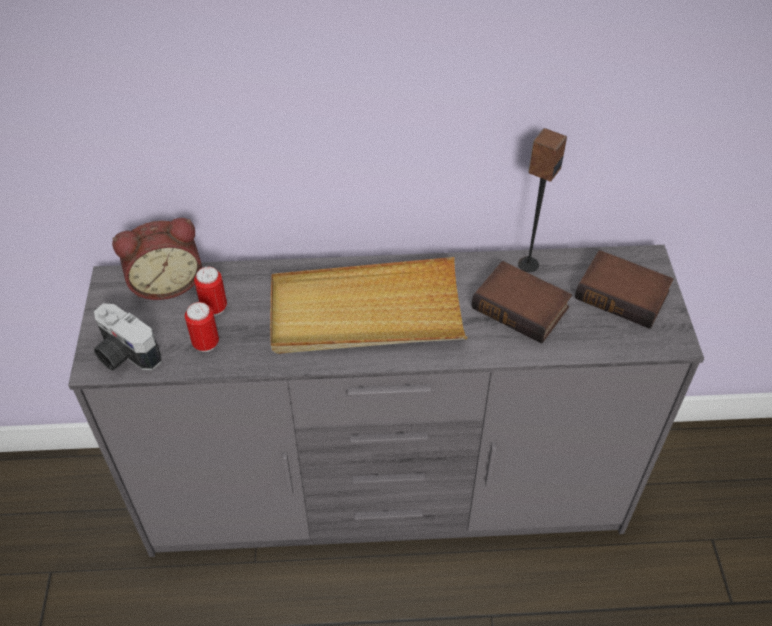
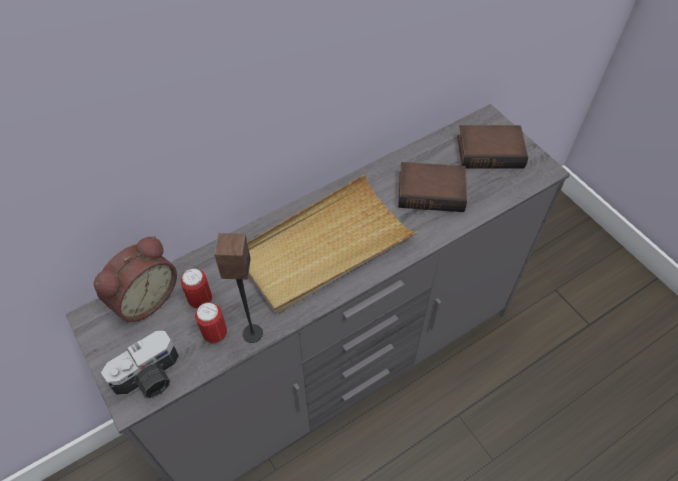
camera: 30 degrees left, 5 degrees up
(124, 354) = (150, 378): camera -> camera turned 45 degrees counterclockwise
(528, 264) = (413, 157): speaker -> speaker (252, 333)

